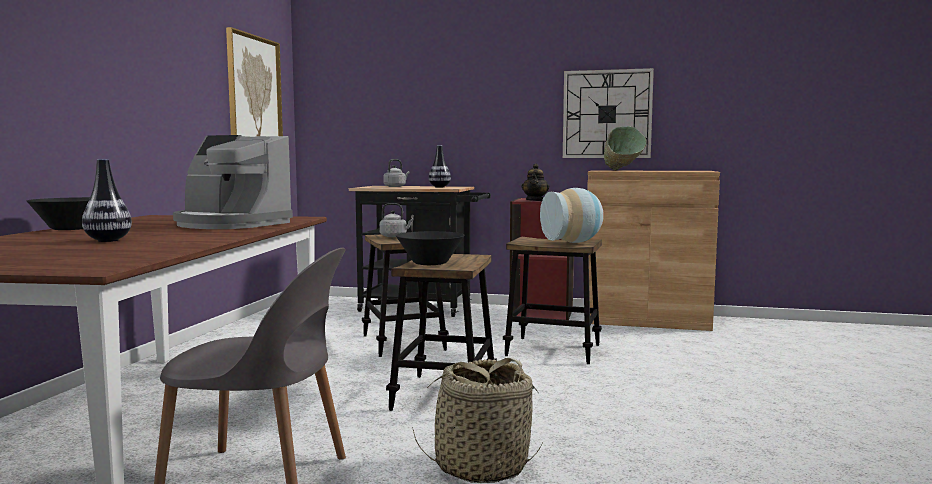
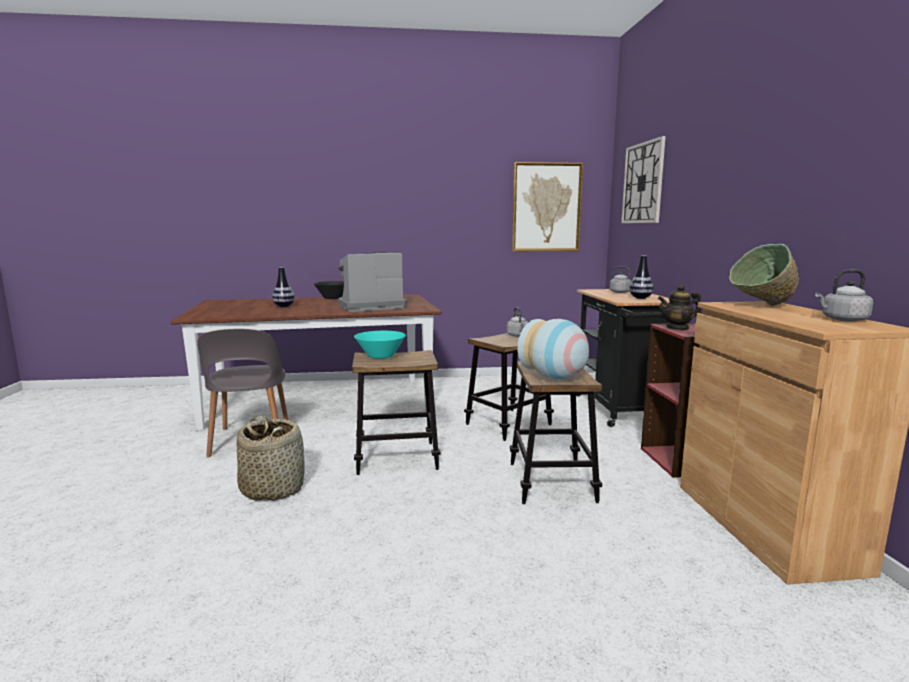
camera: 70 degrees right, 5 degrees up
(230, 224) = (370, 307): coffee machine -> coffee machine turned 60 degrees clockwise
(430, 263) = (380, 356): black bowl -> turquoise bowl
(607, 114) = (804, 222): wall clock -> wall clock (643, 183)
(676, 170) = (842, 320): none -> grey kettle

